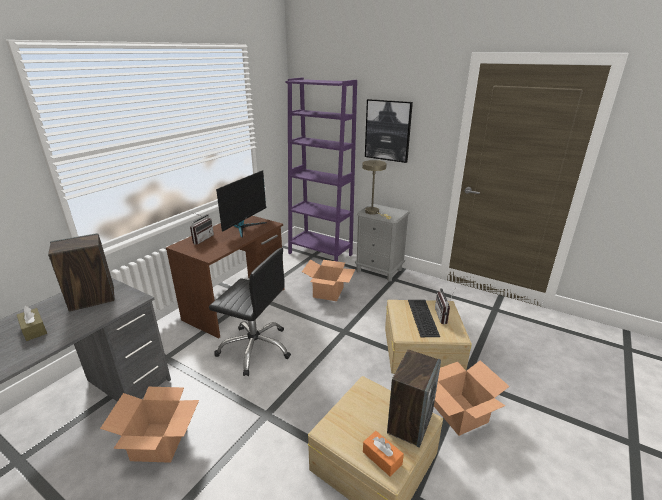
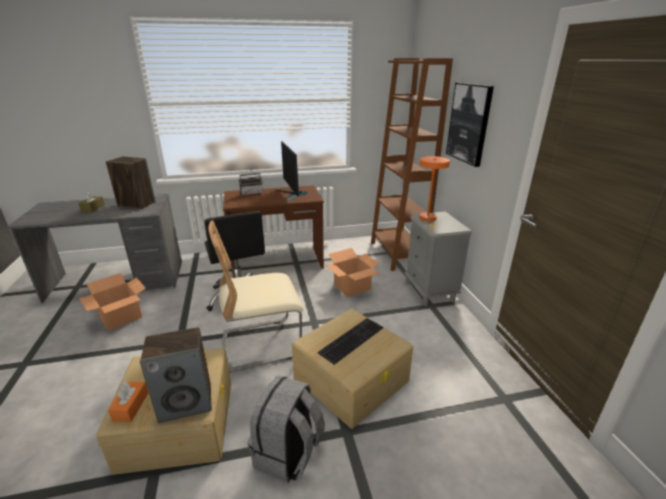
camera: 45 degrees right, 0 degrees up
(245, 227) = (292, 195): monitor -> monitor turned 90 degrees clockwise
(320, 254) = (397, 254): purple bookcase -> brown bookcase
(334, 369) = (261, 343): none -> beige chair
(374, 212) = (428, 219): beige table lamp -> orange table lamp
(444, 316) = (373, 352): radio -> none
(461, 414) = (288, 454): cardboard box -> grey backpack

